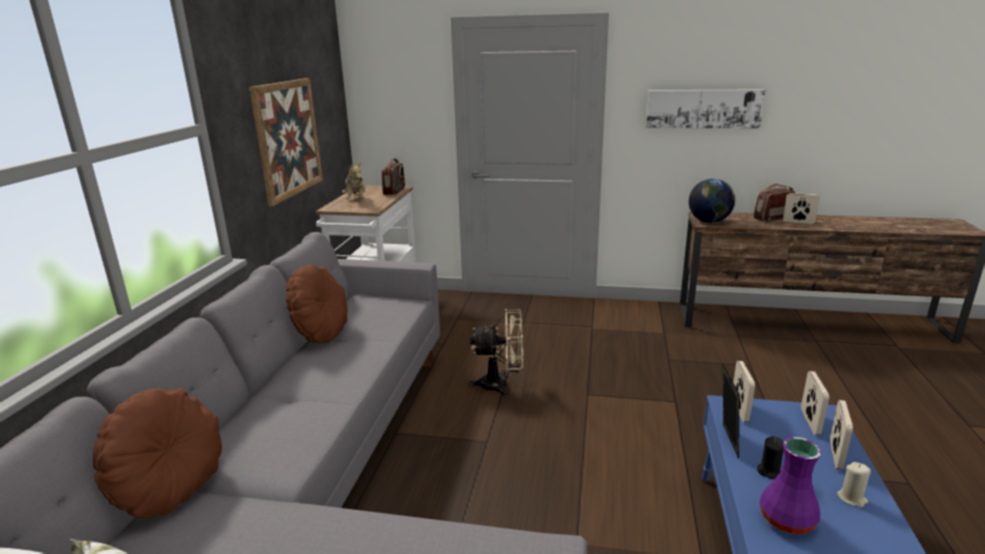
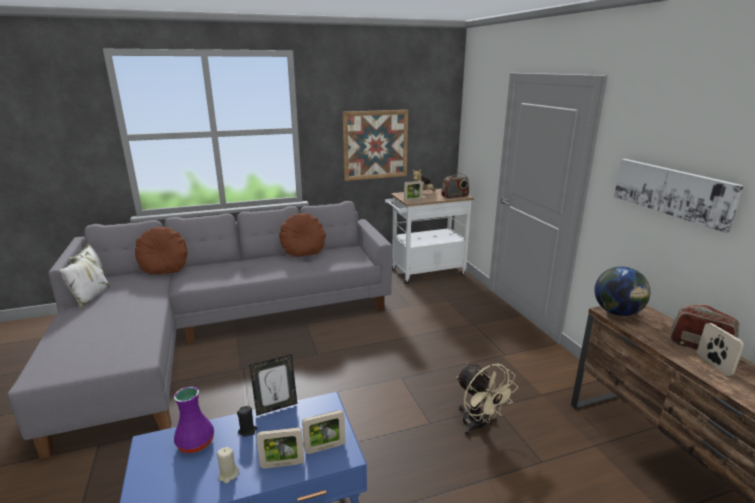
camera: 60 degrees right, 0 degrees up
(501, 385) = (381, 340): beige fan -> beige fan (478, 426)
(739, 410) = (322, 409): picture frame -> picture frame (413, 200)

